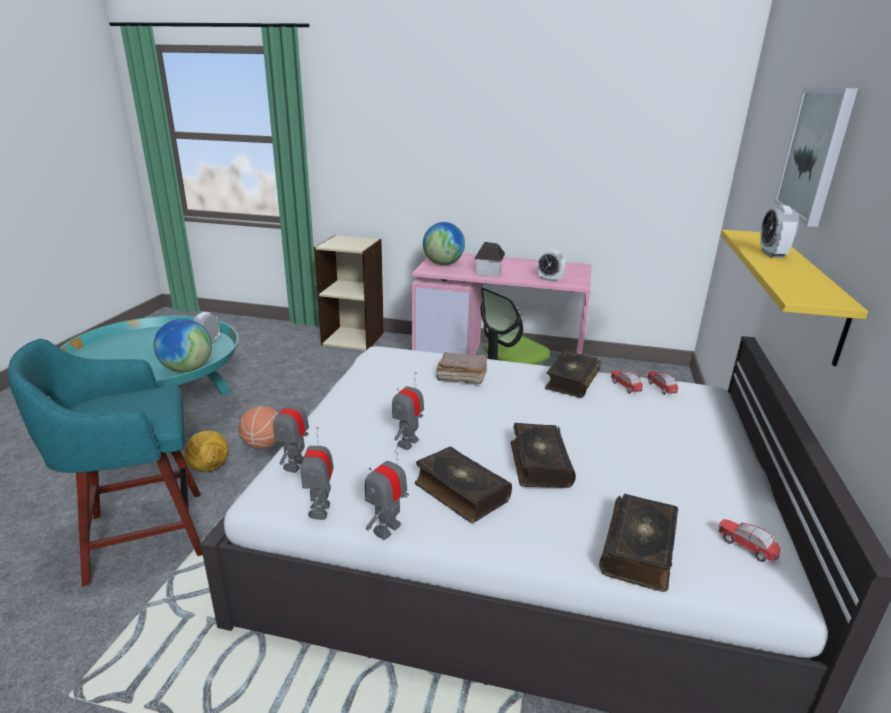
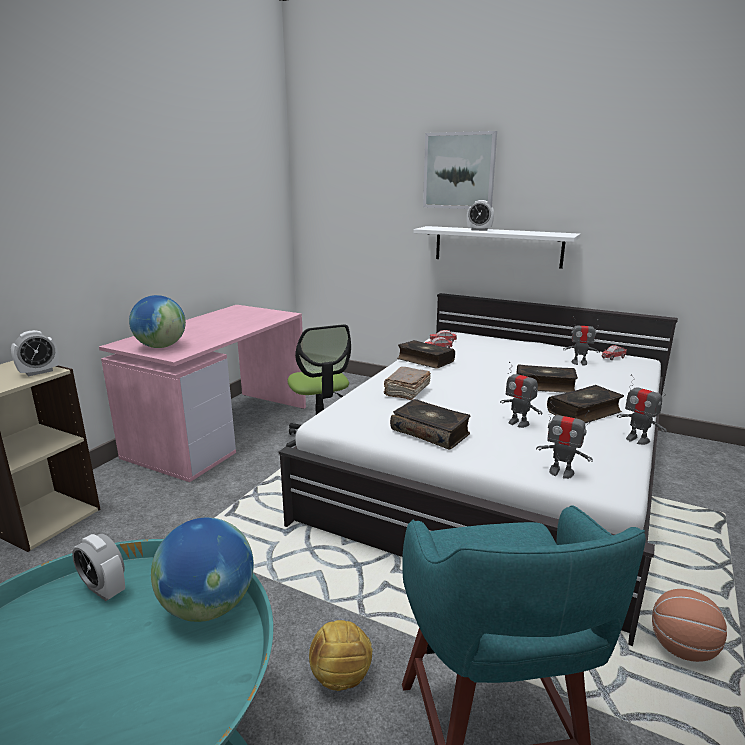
camera: 75 degrees left, 5 degrees down
(263, 444) = (303, 618): basketball -> basketball (681, 648)
(320, 510) = (625, 463): toy robot -> toy robot (579, 363)
(488, 272) = (216, 334): toy house -> none
(549, 279) = (263, 319): alarm clock -> alarm clock (39, 372)
(639, 550) = (626, 377): book -> book (430, 432)
(804, 292) = (497, 246): yellow shelf -> white shelf

